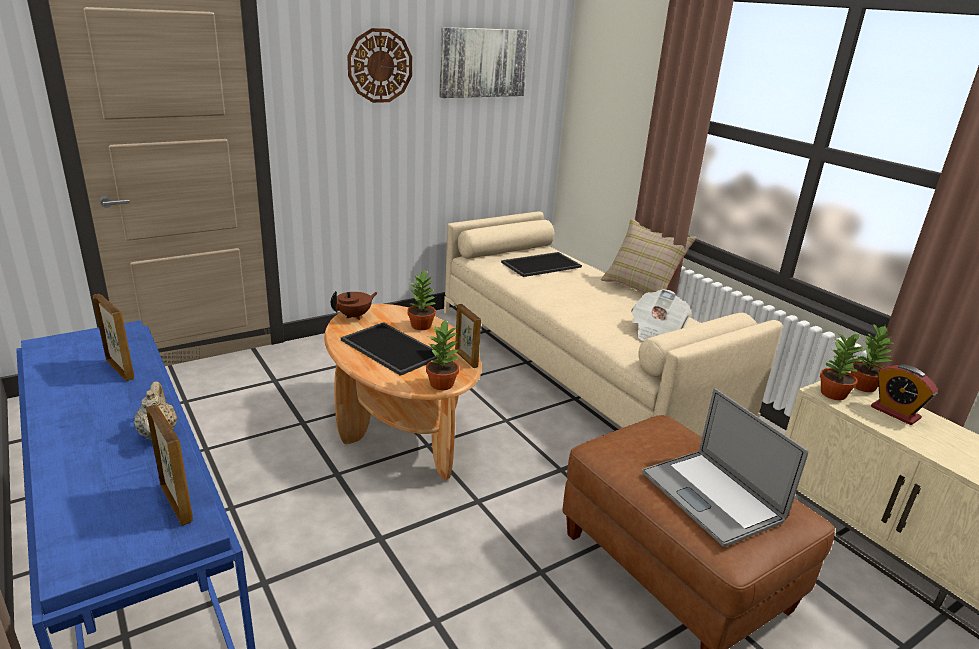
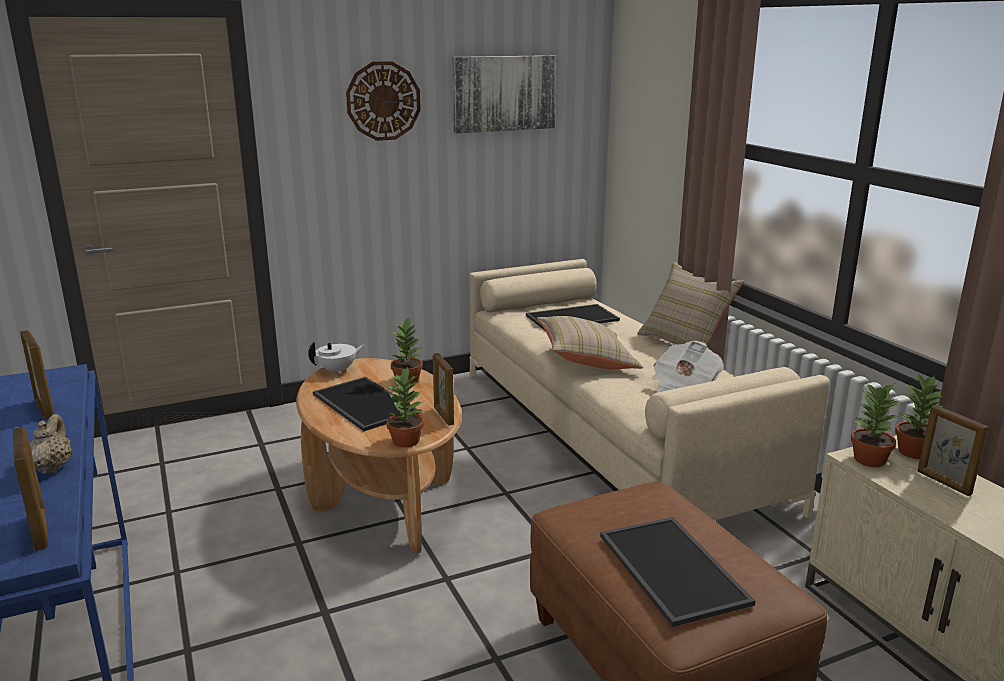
camera: 10 degrees right, 5 degrees down
(354, 316) = (338, 370): brown teapot -> white teapot
(567, 304) = (586, 360): none -> beige pillow
(711, 496) = (675, 569): laptop -> tray
(895, 412) = (943, 483): alarm clock -> picture frame

